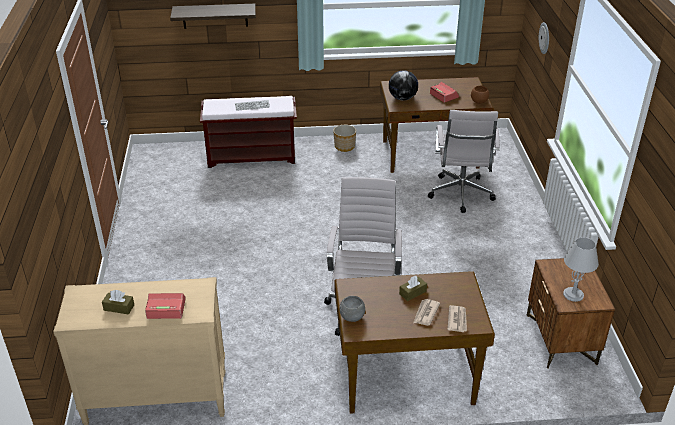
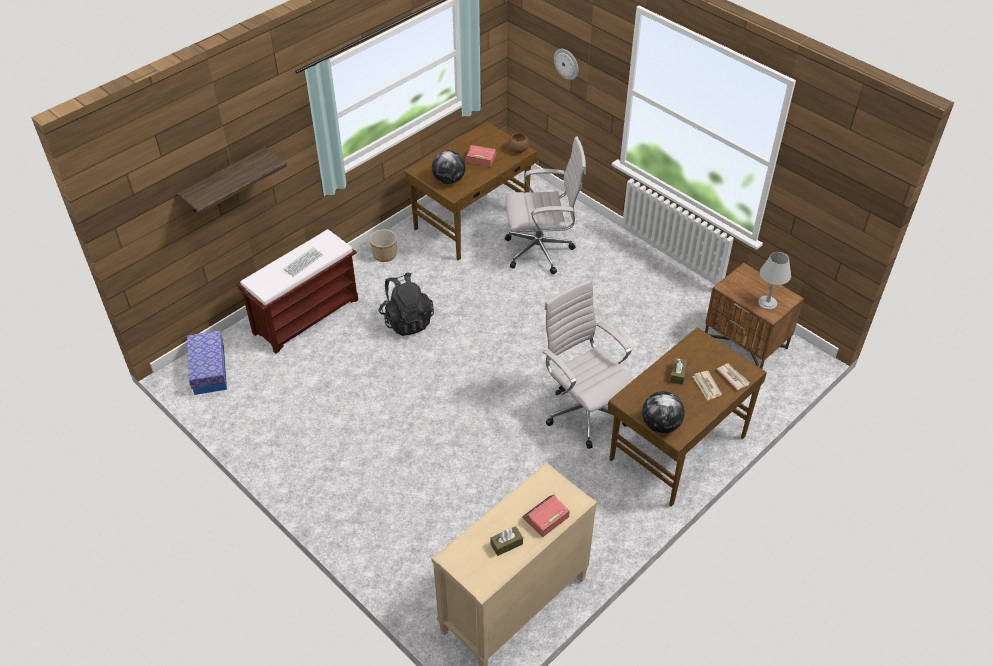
camera: 40 degrees left, 10 degrees up
(161, 157) = (209, 370): none -> storage box
(310, 190) = (407, 320): none -> black backpack
(352, 317) = (661, 425): grey bowl -> globe
(460, 195) = (542, 251): white office chair -> white office chair turned 60 degrees counterclockwise

